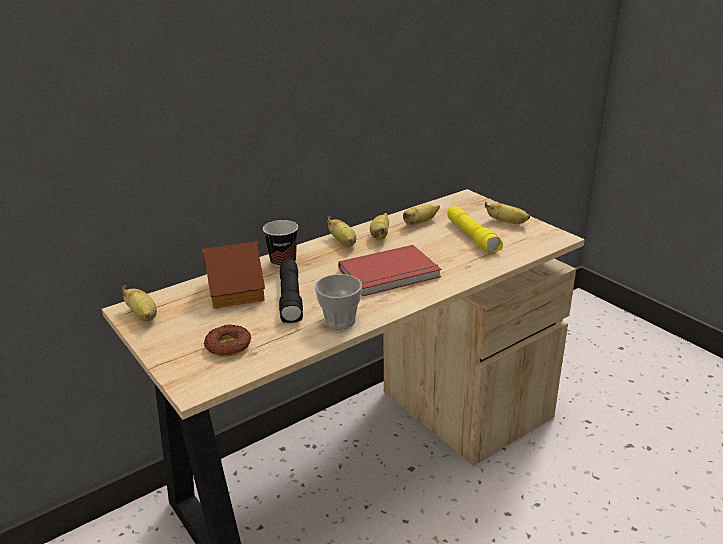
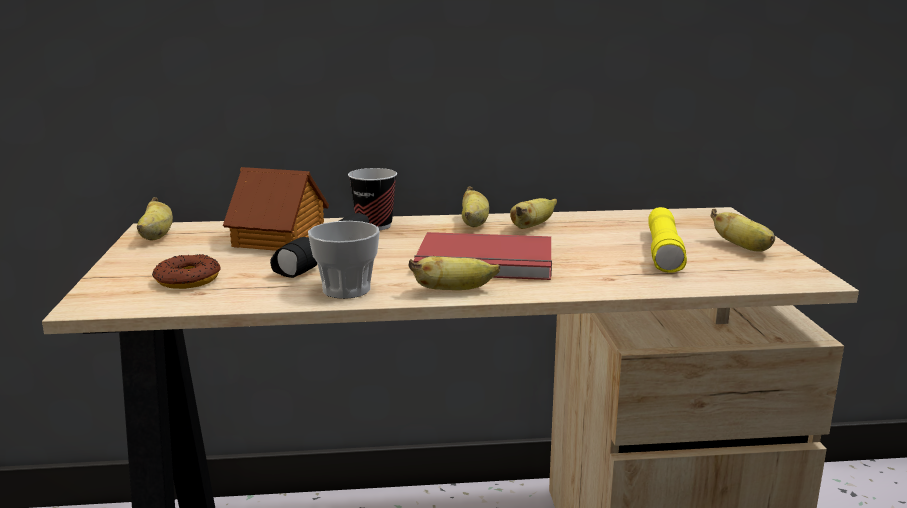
camera: 30 degrees right, 10 degrees down
(419, 223) = (606, 225): banana -> banana (454, 290)

